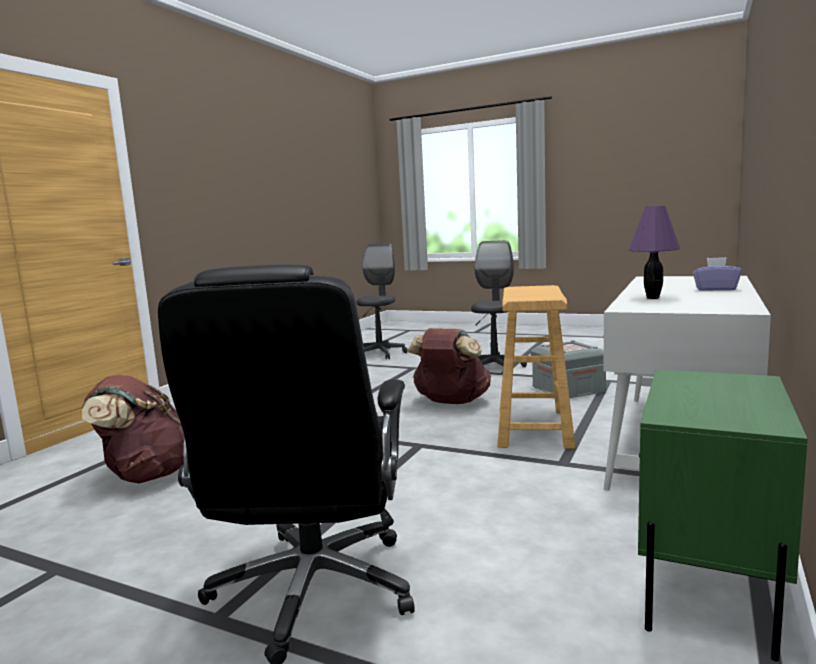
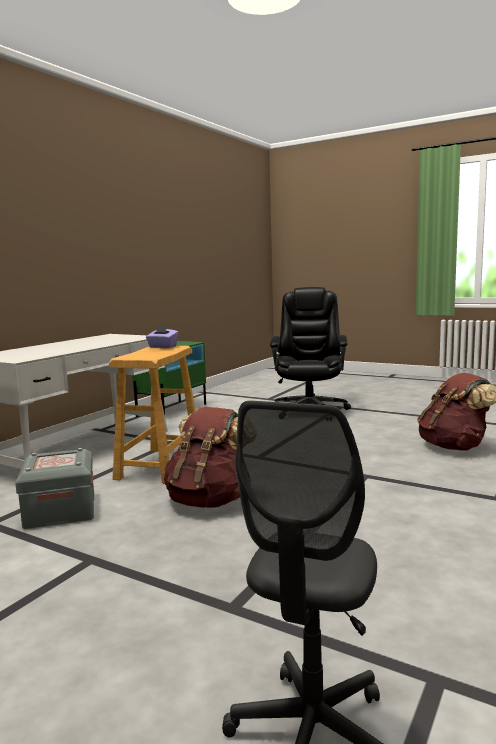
camera: 175 degrees left, 0 degrees up
(494, 368) = (84, 581): grey office chair -> none
(653, 298) = (112, 341): purple table lamp -> none
(715, 289) = (54, 345): purple tissue box -> purple tissue box (162, 347)

